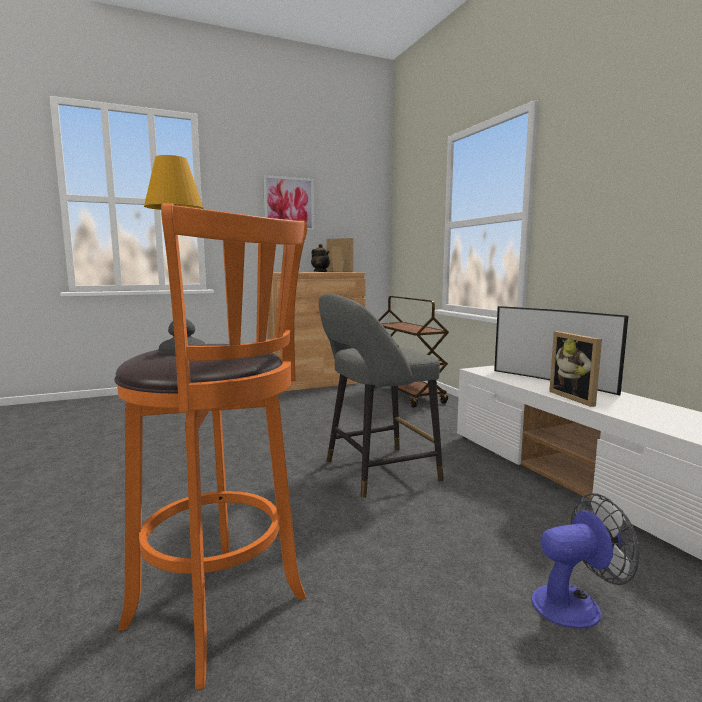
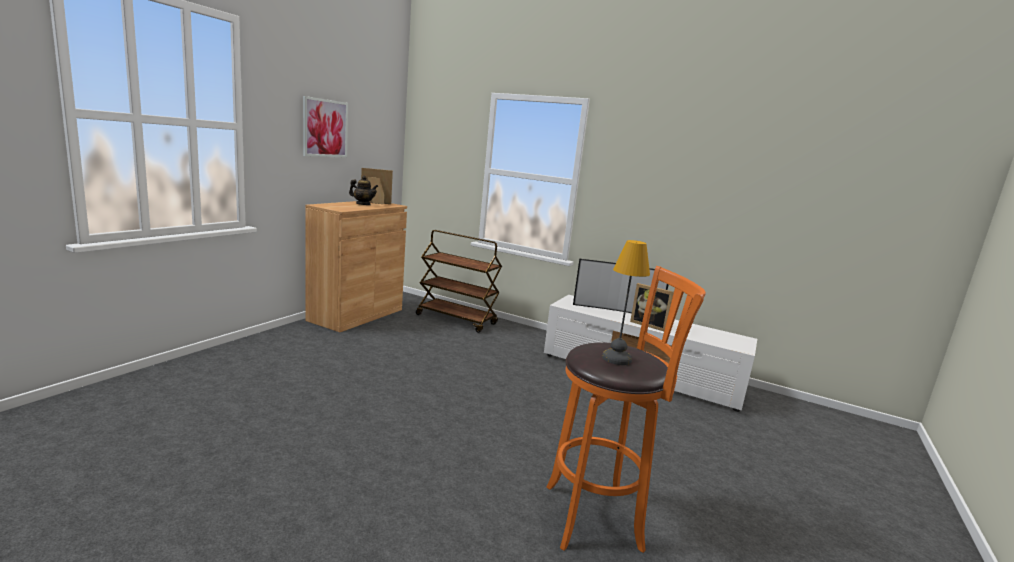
camera: 40 degrees left, 5 degrees up
(375, 472) = (535, 397): grey stool -> none
(576, 603) = (712, 445): fan -> none

